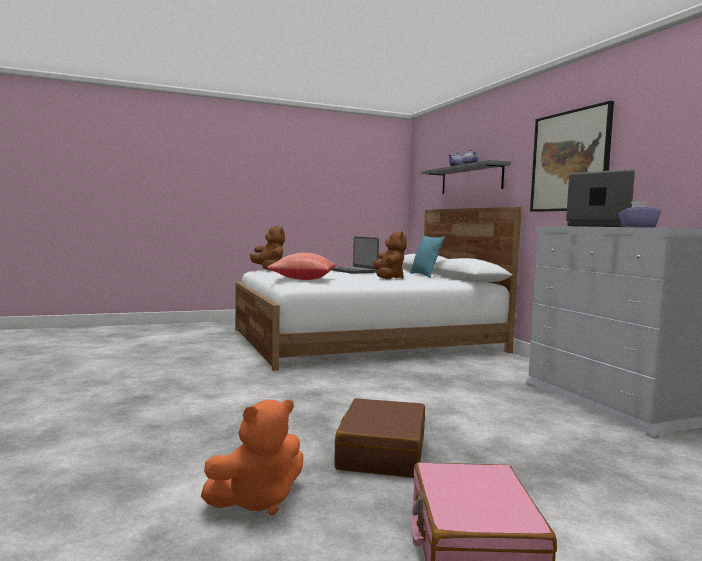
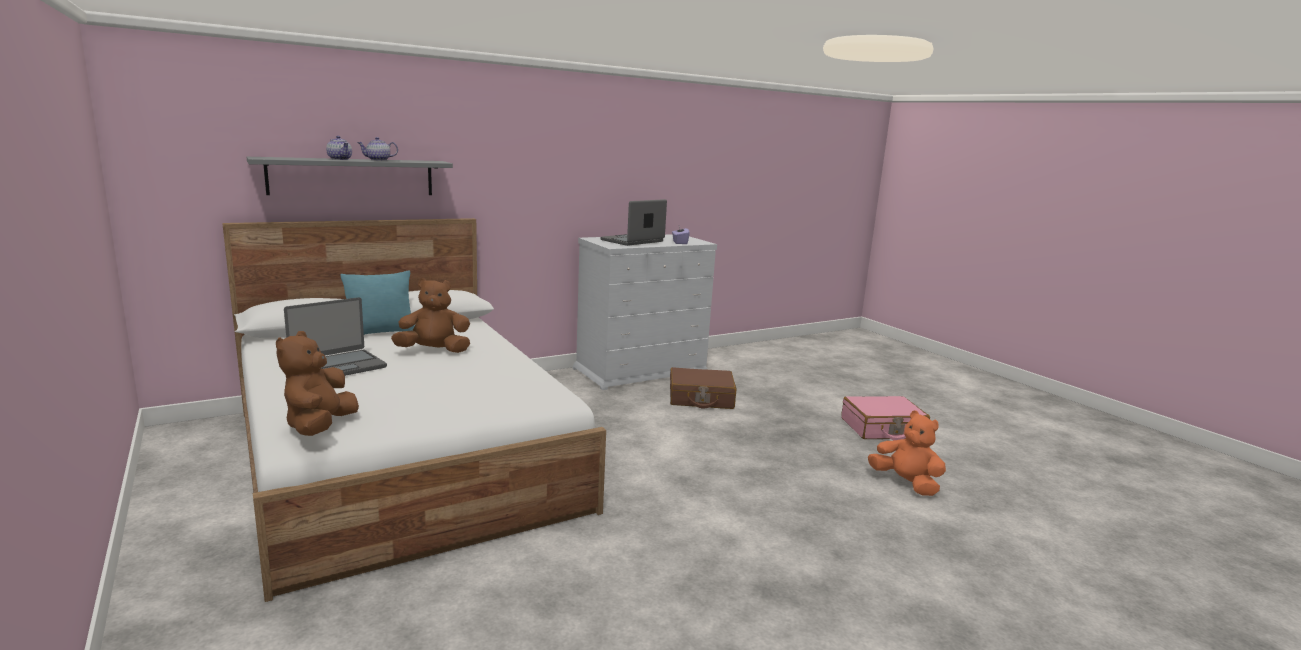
camera: 100 degrees left, 10 degrees up
(269, 270) = (320, 427): brown plush toy -> brown plush toy turned 45 degrees counterclockwise
(302, 279) = (488, 395): red pillow -> none
(381, 452) = (799, 448): brown suitcase -> brown suitcase (700, 398)
(570, 161) = (537, 172): picture -> none

